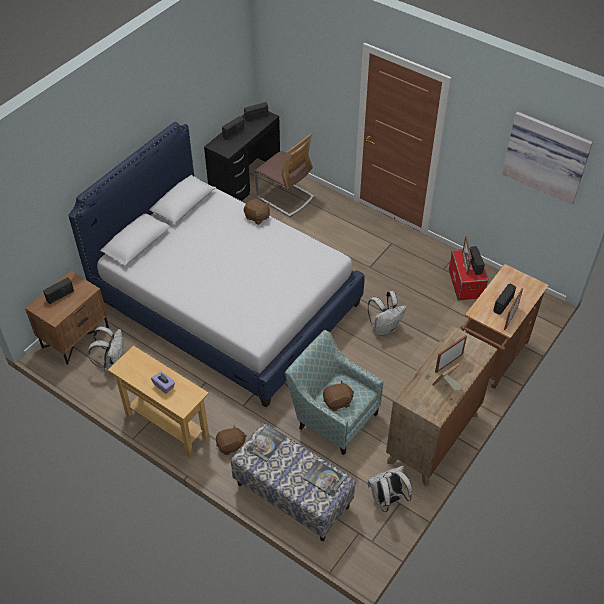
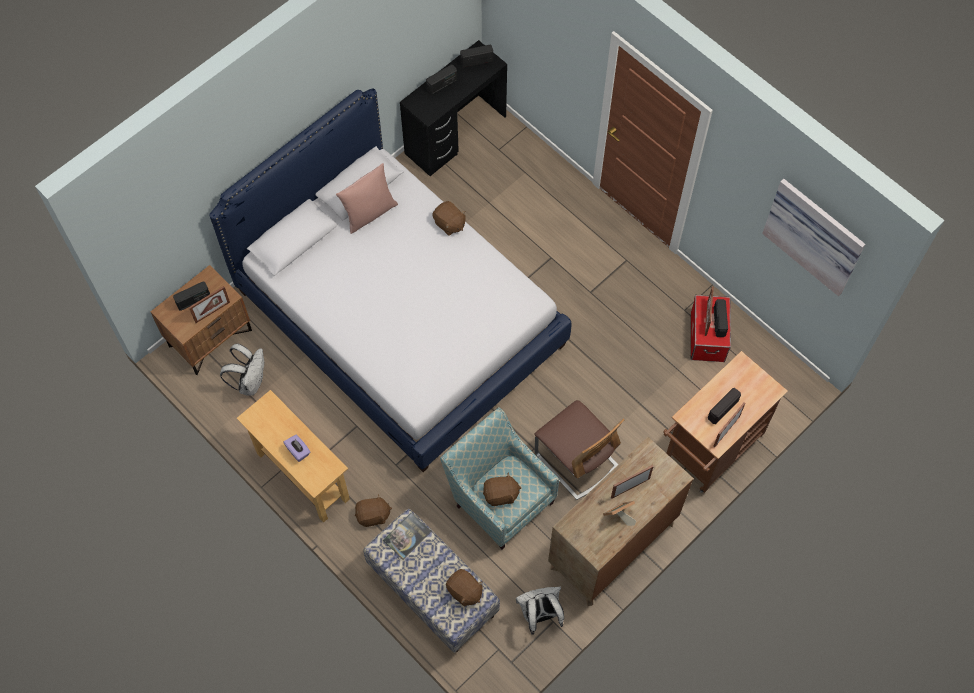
camera: 10 degrees right, 15 degrees up
(77, 301) = (212, 312): none -> picture frame
(193, 218) = (369, 213): none -> pink pillow
(285, 197) = (503, 166): chair -> chair (576, 460)
(324, 478) = (464, 591): book -> brown plush toy
(384, 328) = (588, 385): white backpack -> none

